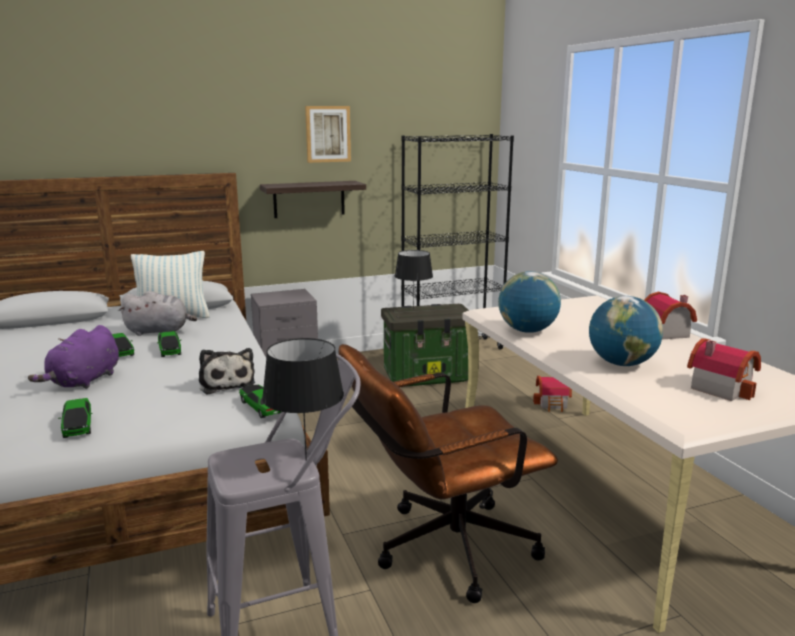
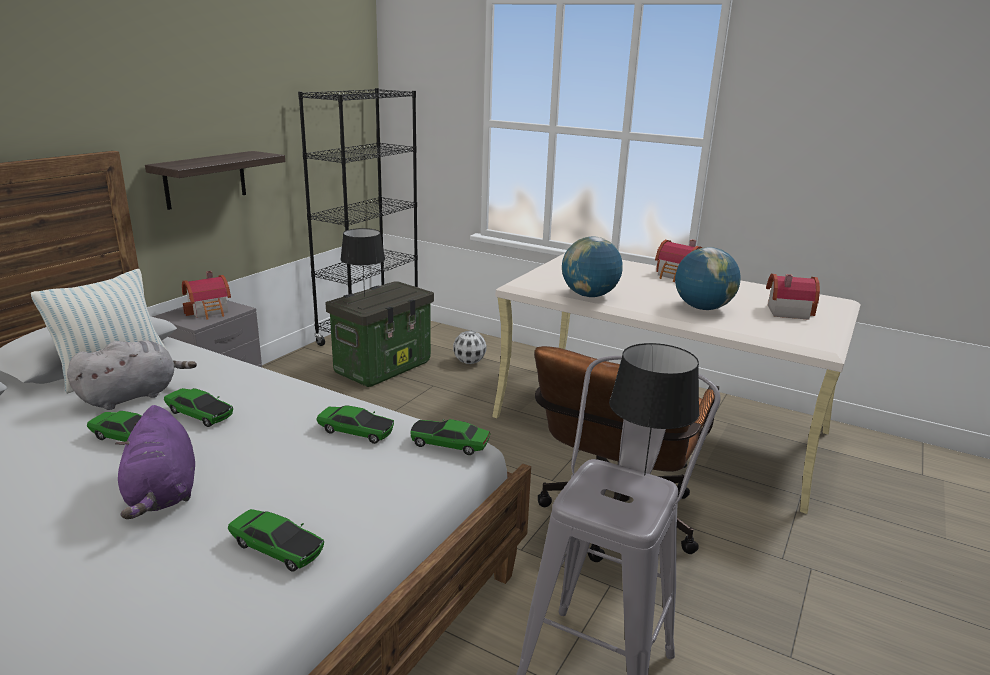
camera: 40 degrees left, 5 degrees up
(226, 383) = (356, 432): plush toy -> toy car
(328, 134) = (218, 91): picture -> none
(502, 390) = (469, 362): none -> football
(553, 404) = (525, 362): toy house -> toy house (210, 311)

